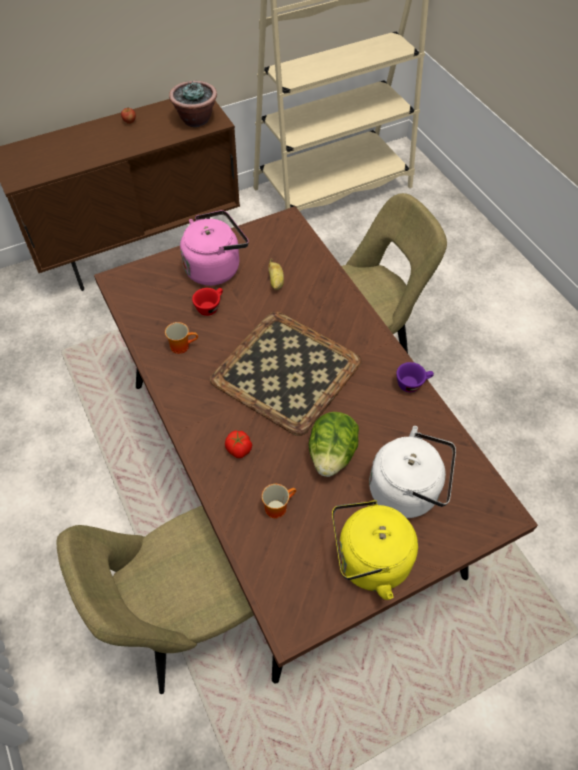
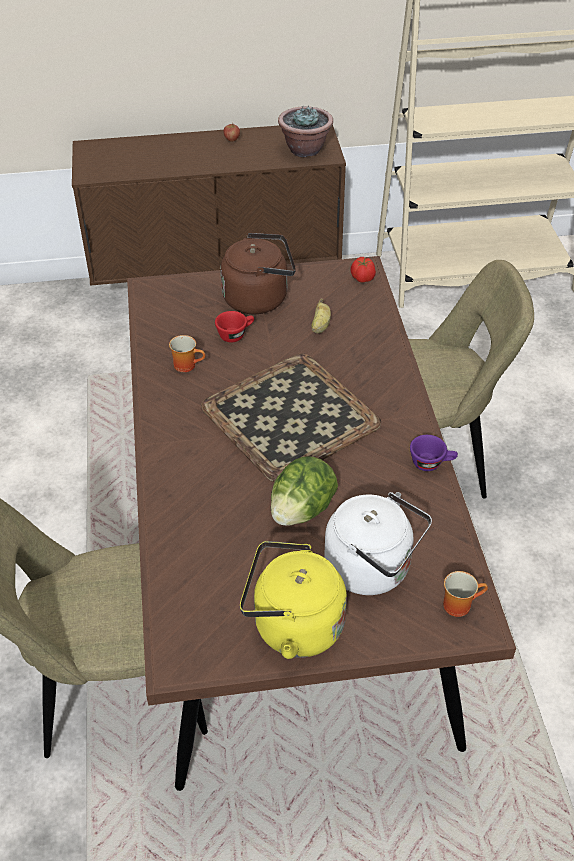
camera: 20 degrees right, 10 degrees down
(215, 267) = (259, 298): pink kettle -> brown kettle
(239, 450) = (201, 479): tomato -> tomato (362, 278)
(277, 505) = (217, 543): mug -> mug (459, 603)

